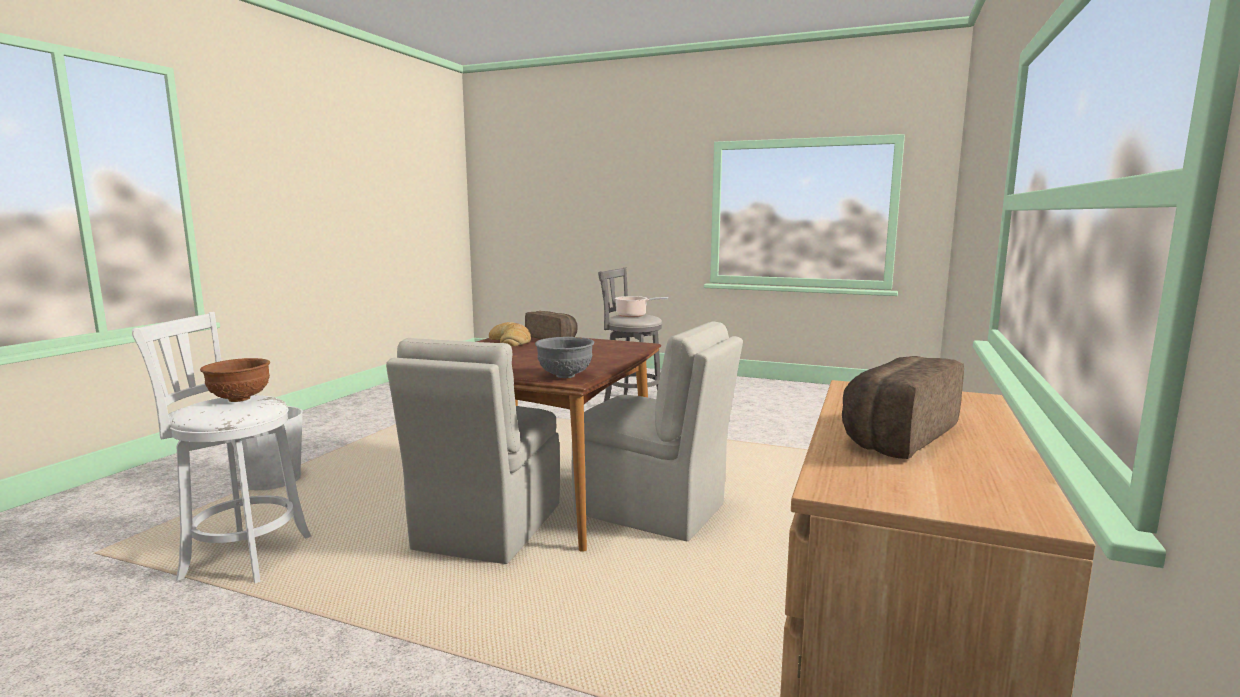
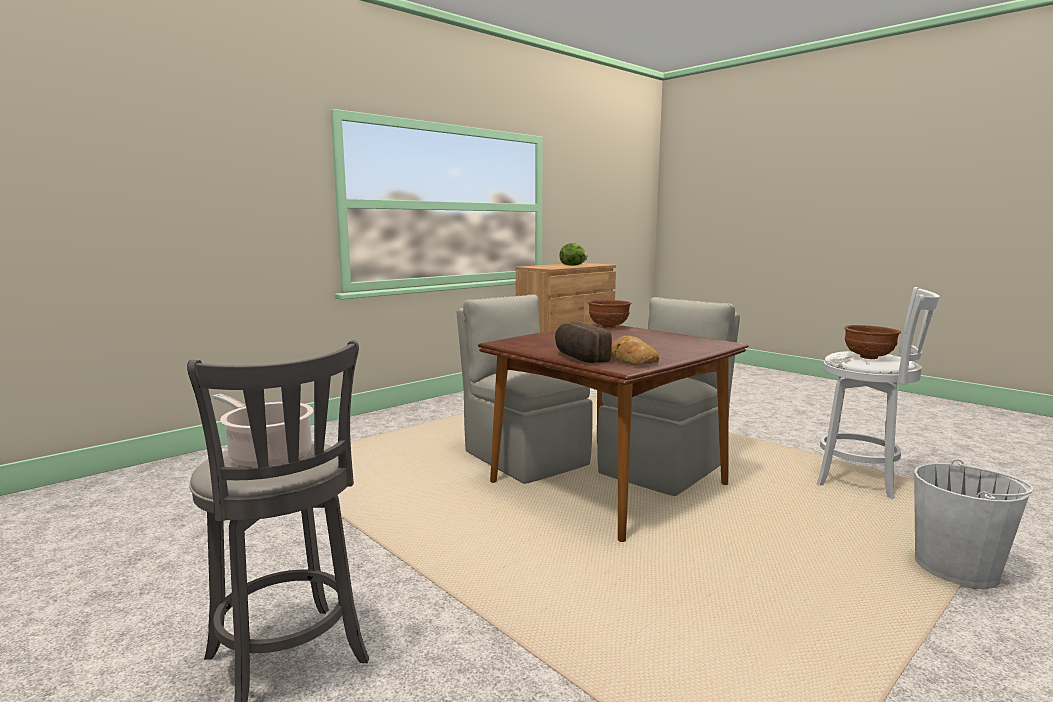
camera: 155 degrees left, 0 degrees up
(564, 376) = (609, 327): grey bowl -> brown bowl
(894, 434) = (573, 265): bread -> lettuce

